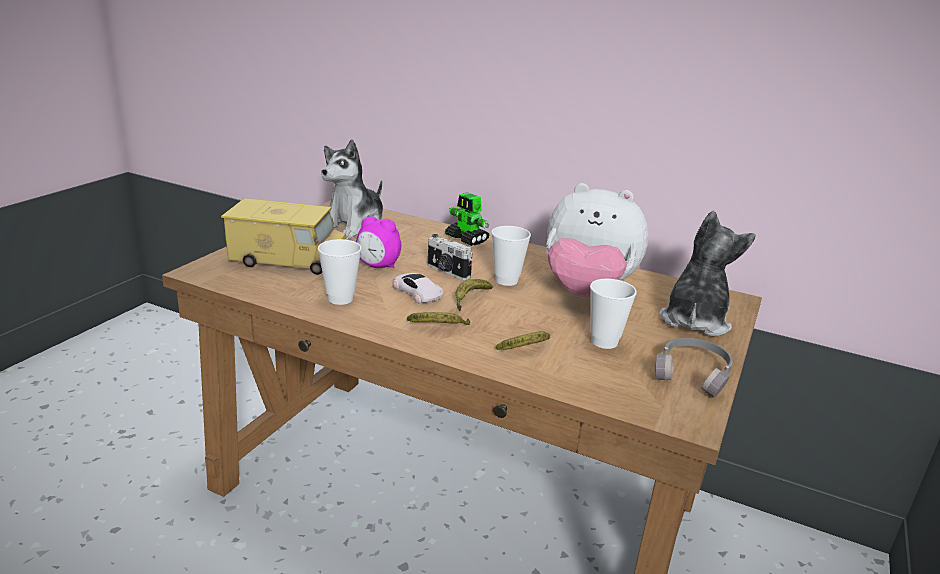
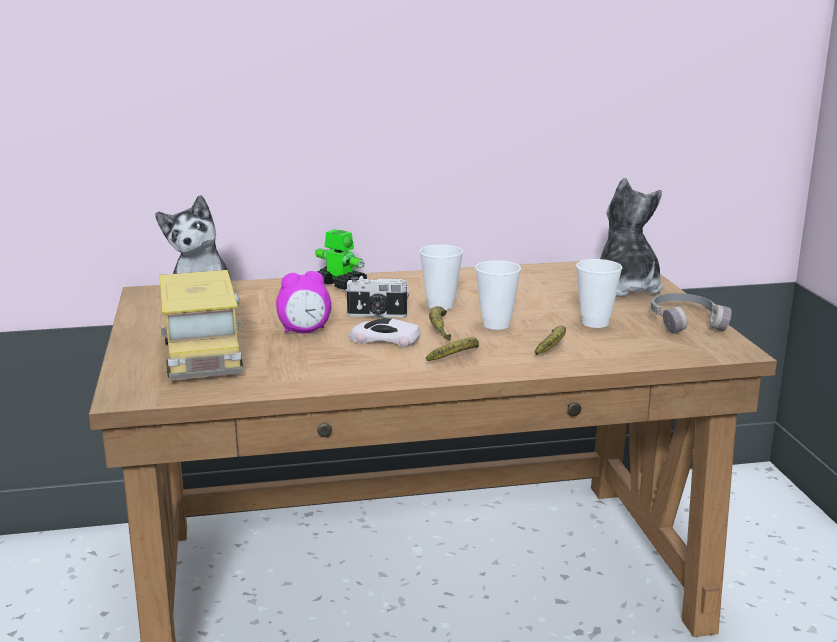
camera: 35 degrees left, 5 degrees down
(289, 259) = (203, 354): toy truck -> toy truck turned 105 degrees clockwise
(340, 299) = (328, 368): cup -> cup (496, 324)
(467, 239) = (340, 284): toy robot -> toy robot turned 150 degrees counterclockwise
(586, 291) = (517, 293): plush toy -> none

